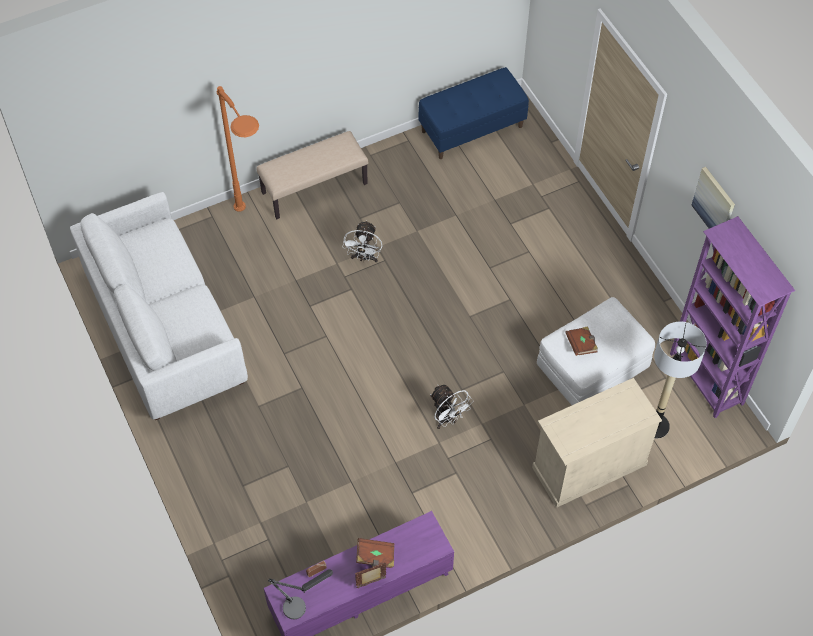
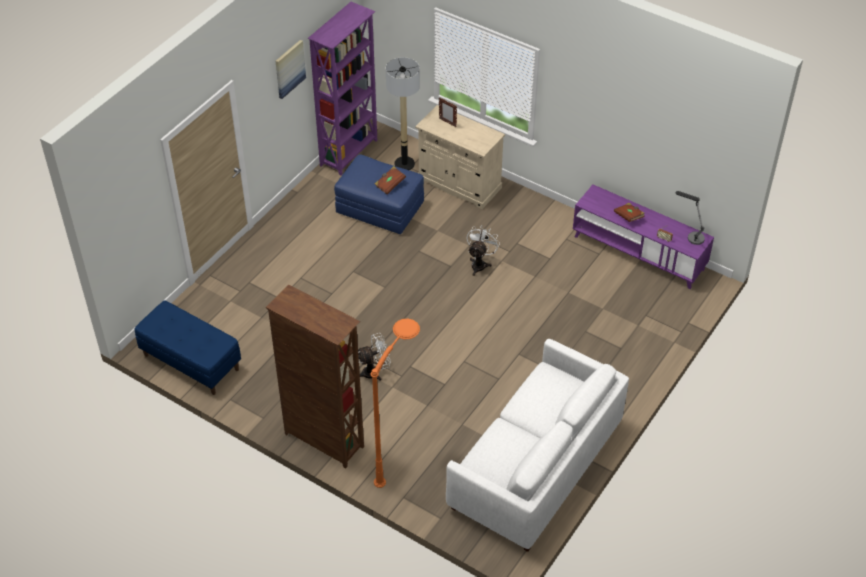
camera: 120 degrees left, 10 degrees down
(314, 187) = (324, 439): beige bench -> brown bookcase
(371, 583) = (647, 211): picture frame -> picture frame (447, 123)
(593, 366) = (379, 208): white ottoman -> blue ottoman

